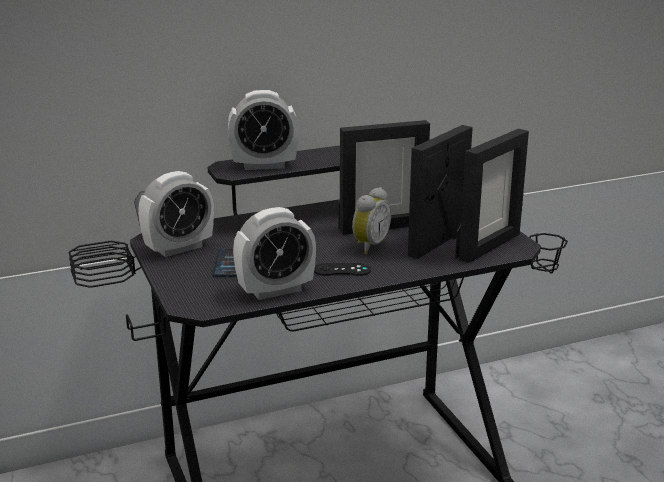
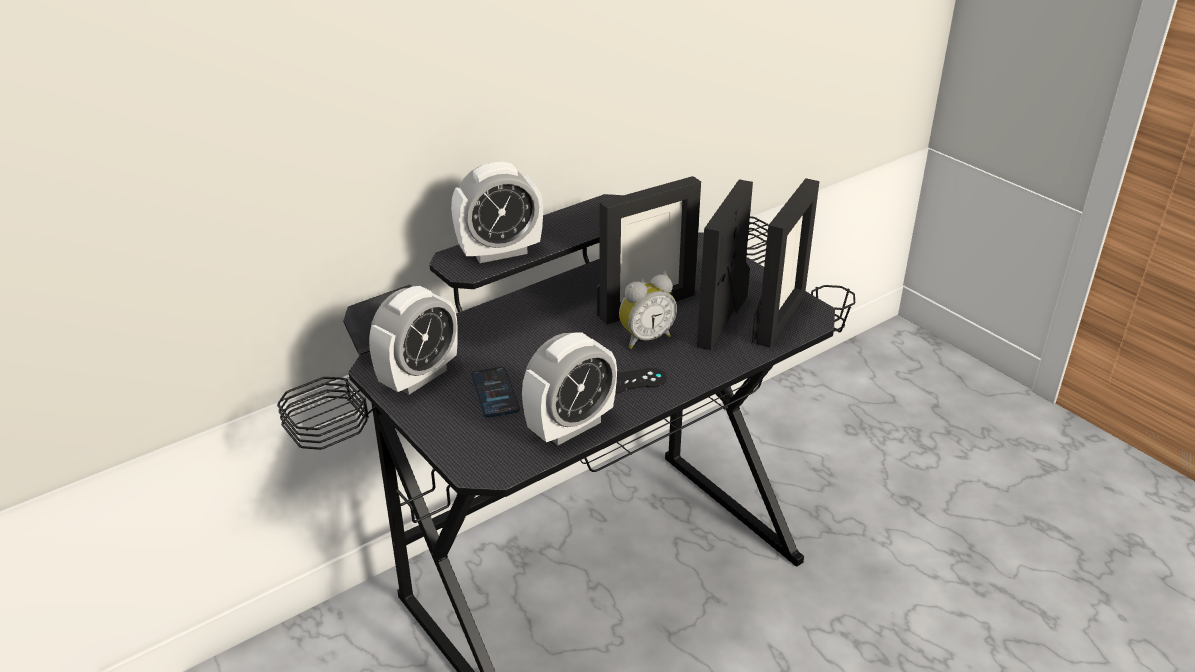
camera: 15 degrees left, 10 degrees up
(368, 246) = (645, 338): alarm clock -> alarm clock turned 45 degrees clockwise

